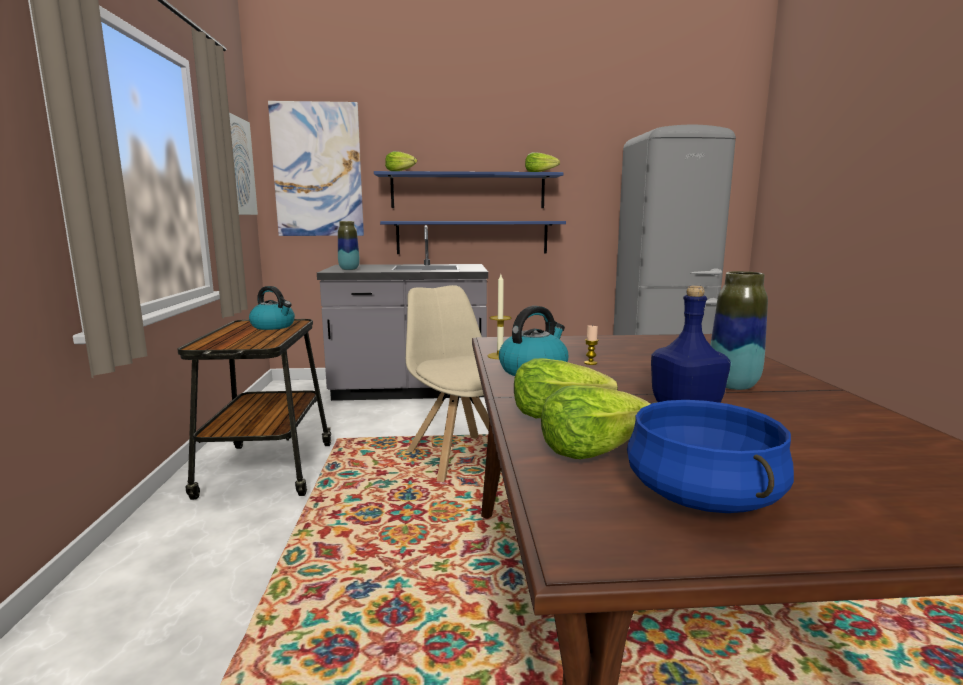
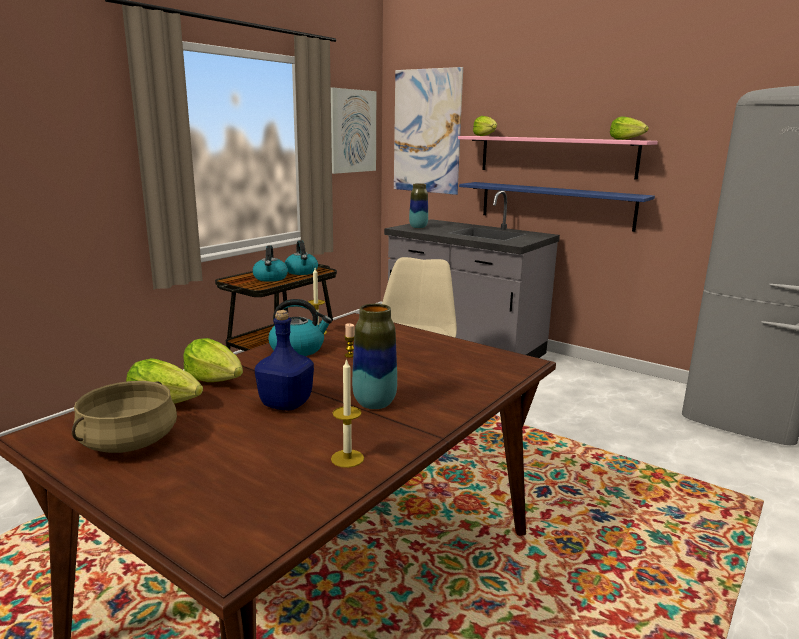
camera: 40 degrees right, 5 degrees up
(252, 337) = (270, 278): none -> kettle
(468, 191) = (556, 156): blue shelf -> pink shelf
(701, 496) = (129, 442): blue cooking pot -> beige cooking pot
(863, 423) = (347, 458): none -> candle

